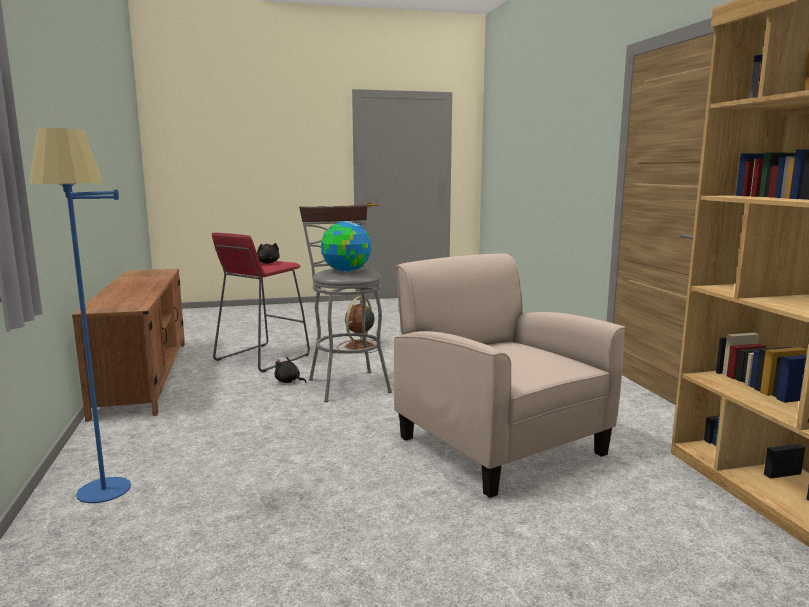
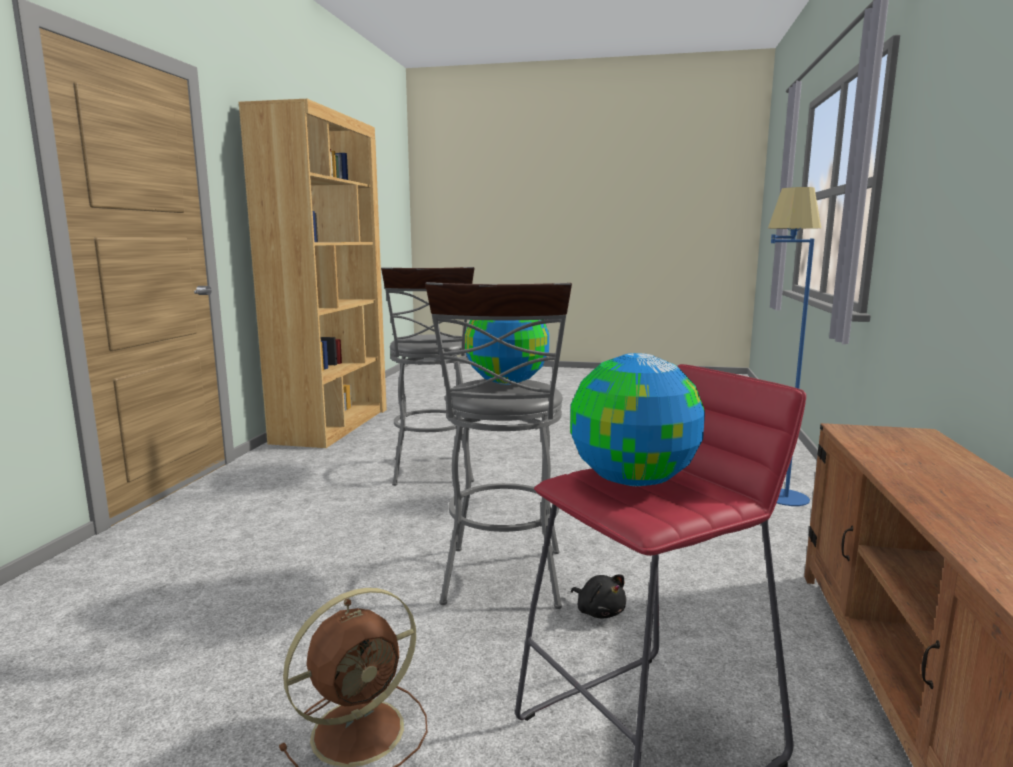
camera: 155 degrees left, 0 degrees up
(267, 263) = (632, 481): black plush toy -> globe
(499, 444) = (433, 473): beige armchair -> grey stool

